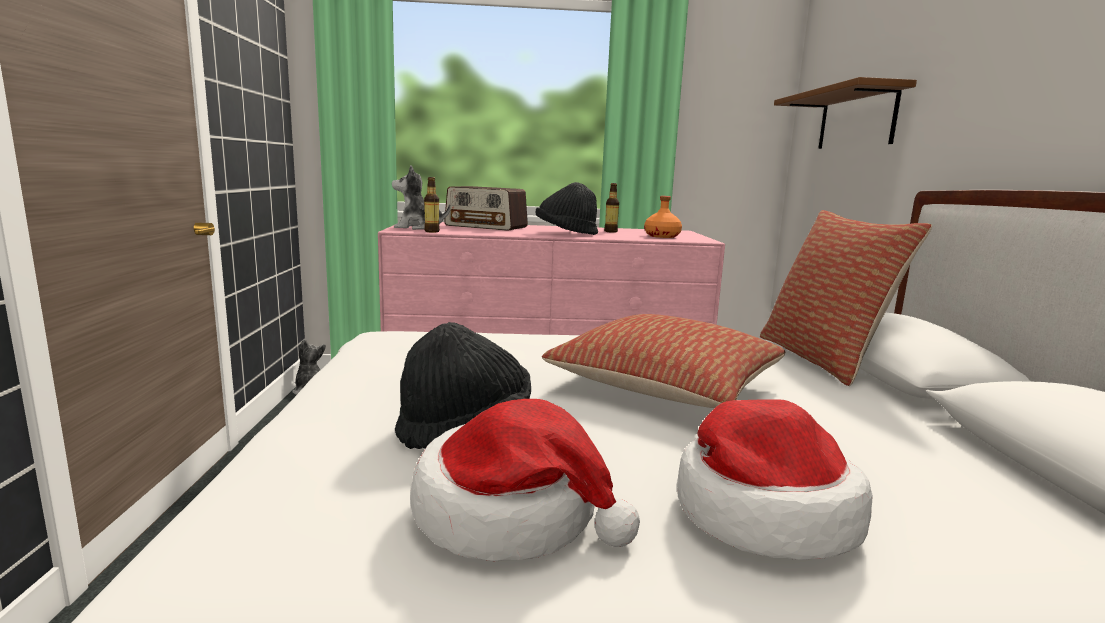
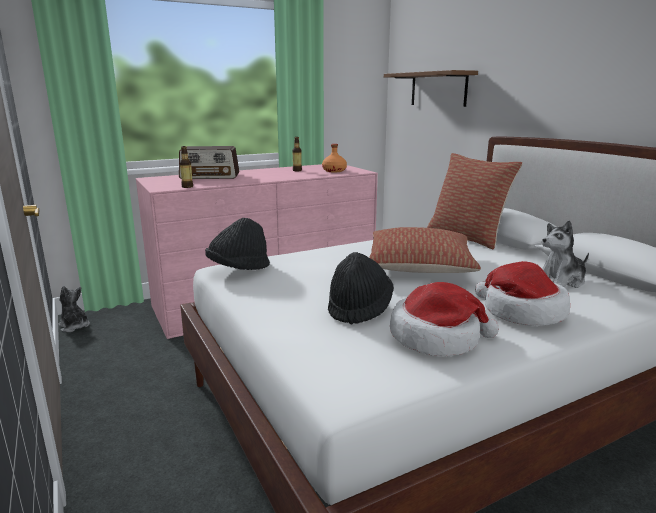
camera: 25 degrees left, 5 degrees up
(418, 228) = (168, 184): plush toy -> plush toy (561, 281)
(566, 234) = (276, 176): black hat -> black hat (238, 269)

